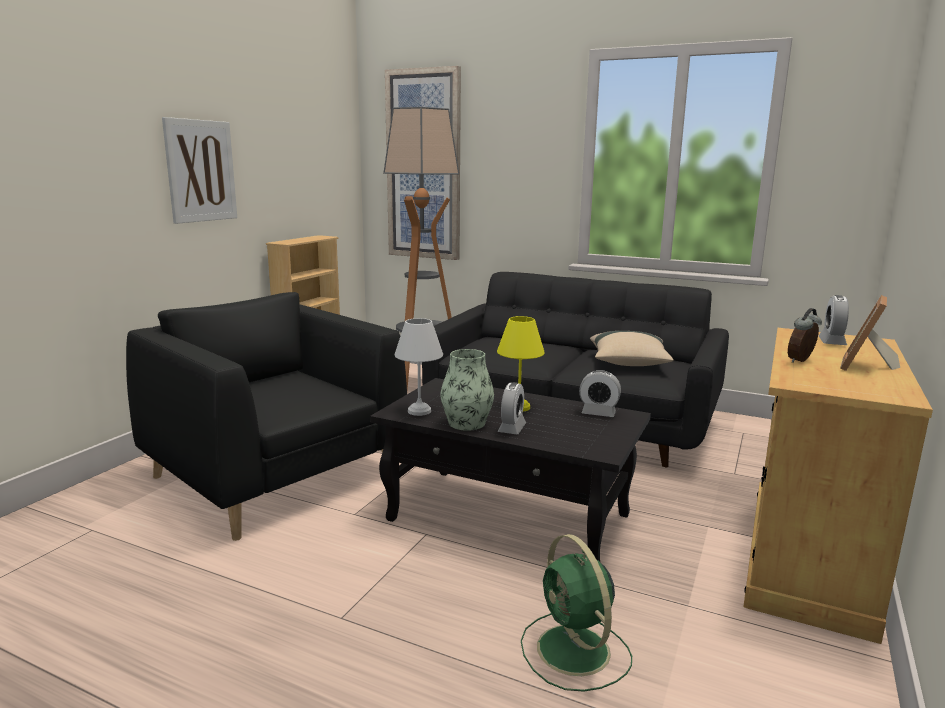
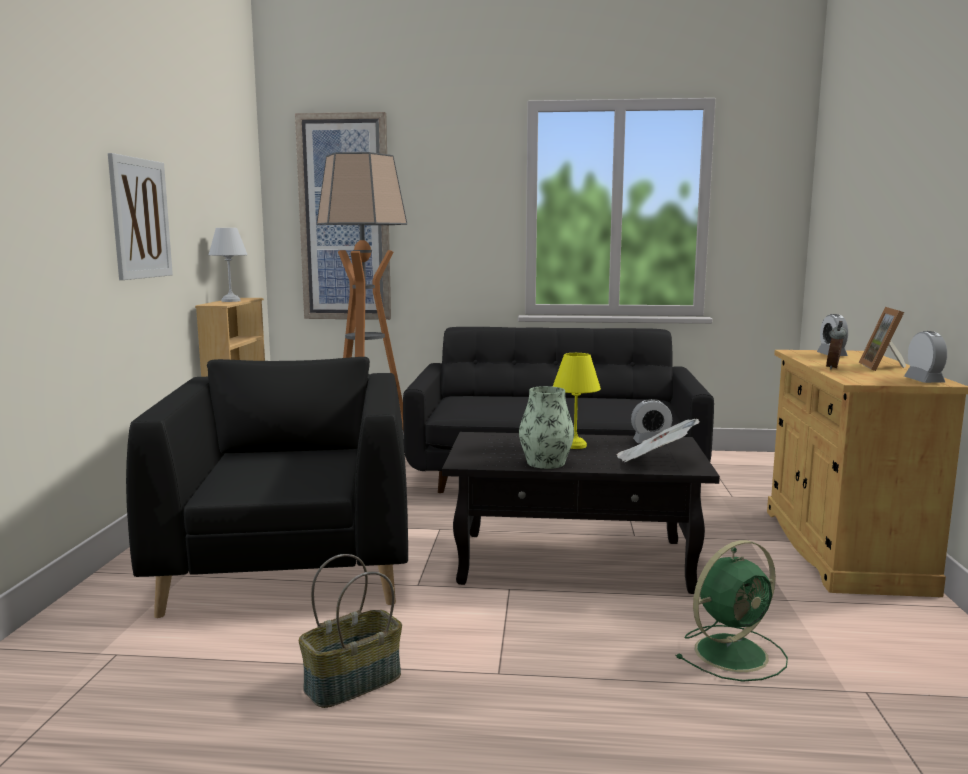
camera: 20 degrees left, 5 degrees down
(222, 597) = (353, 683): none -> basket
(276, 475) = (290, 564): black armchair -> black armchair turned 60 degrees clockwise
(418, 411) = (485, 459): white table lamp -> white table lamp (230, 301)
(512, 428) = (592, 461): alarm clock -> alarm clock (924, 381)
(573, 437) = (654, 461): none -> newspaper
(575, 652) = (733, 652): green fan -> green fan turned 75 degrees counterclockwise
(628, 363) = (618, 404): beige pillow -> none

